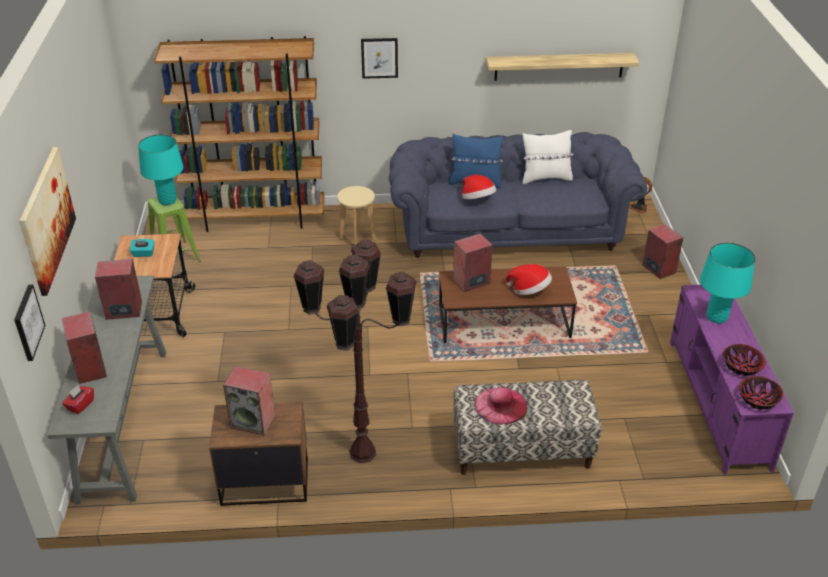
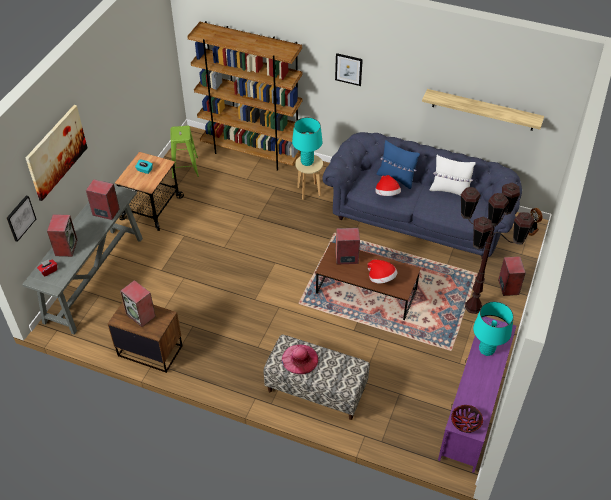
camera: 25 degrees right, 10 degrees up
(167, 201) = (182, 132): turquoise table lamp -> turquoise table lamp (307, 162)
(362, 453) = (217, 353): brown floor lamp -> brown floor lamp (472, 307)
(741, 367) = (474, 394): bowl -> none

